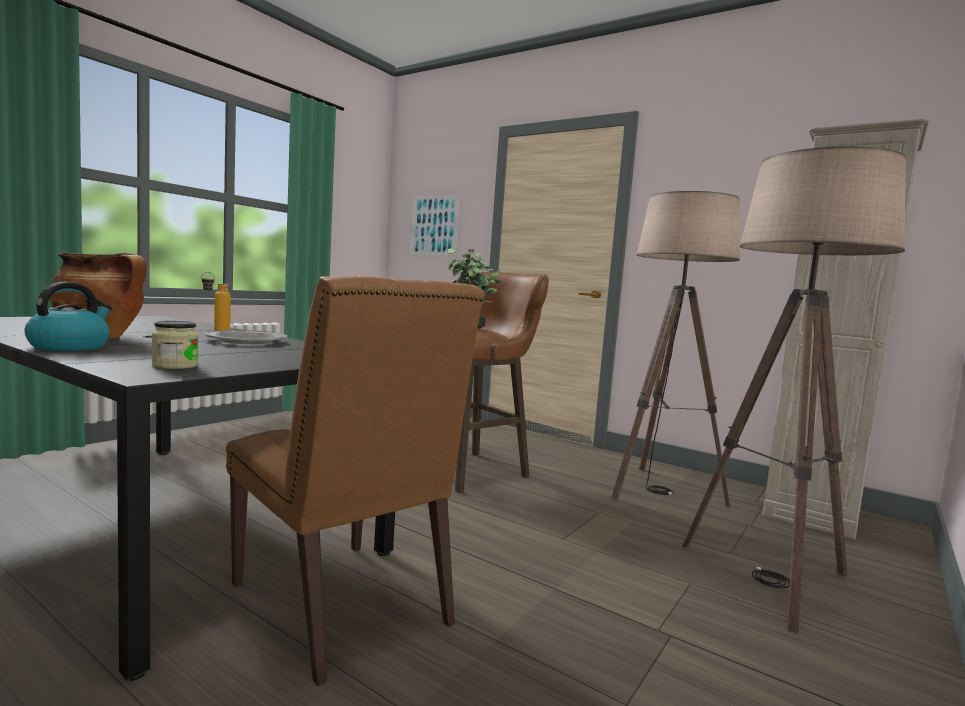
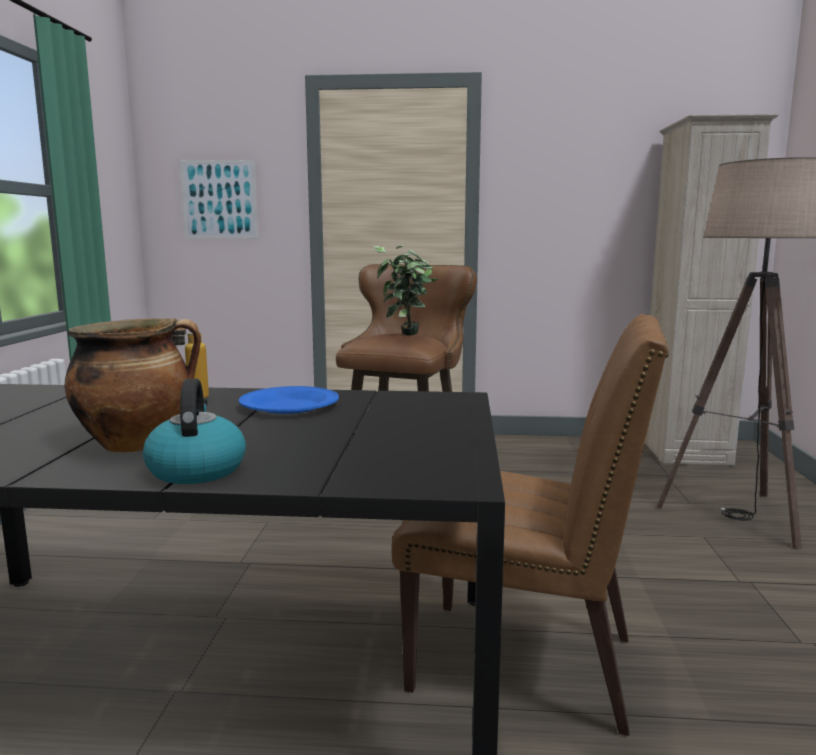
camera: 30 degrees left, 5 degrees up
(175, 365) = (411, 462): jar -> none
(247, 341) = (289, 406): grey plate -> blue plate
(660, 490) = (572, 462): floor lamp -> none

